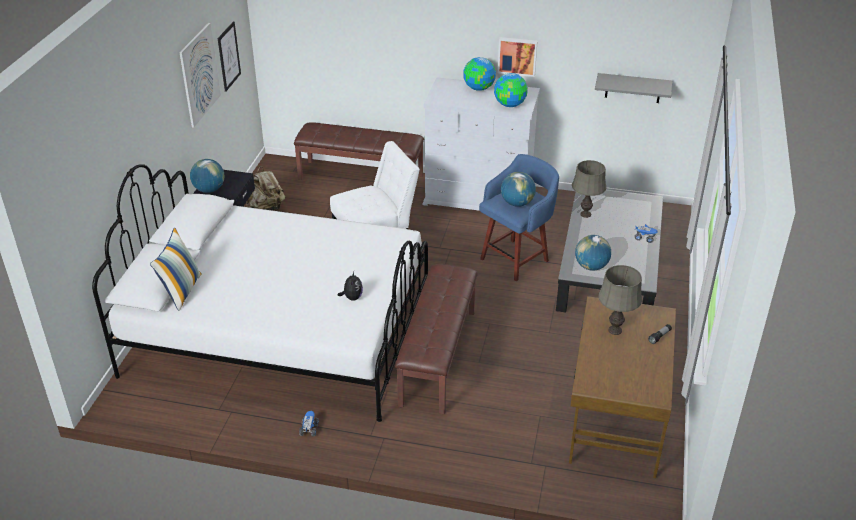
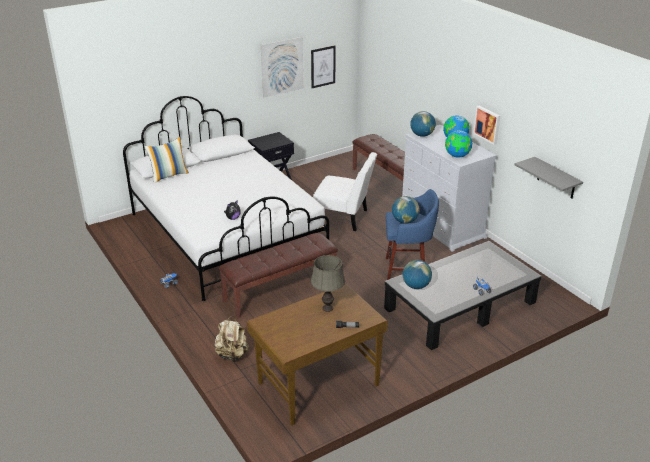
camera: 45 degrees right, 5 degrees down
(209, 190) = (260, 140): globe -> globe (422, 135)
(266, 208) = (313, 175): beige backpack -> beige backpack (232, 355)
(585, 214) = (465, 258): grey table lamp -> none

